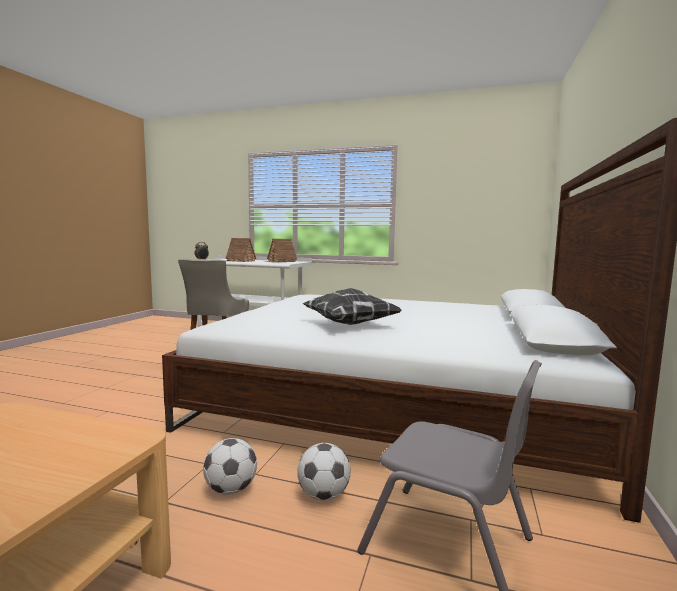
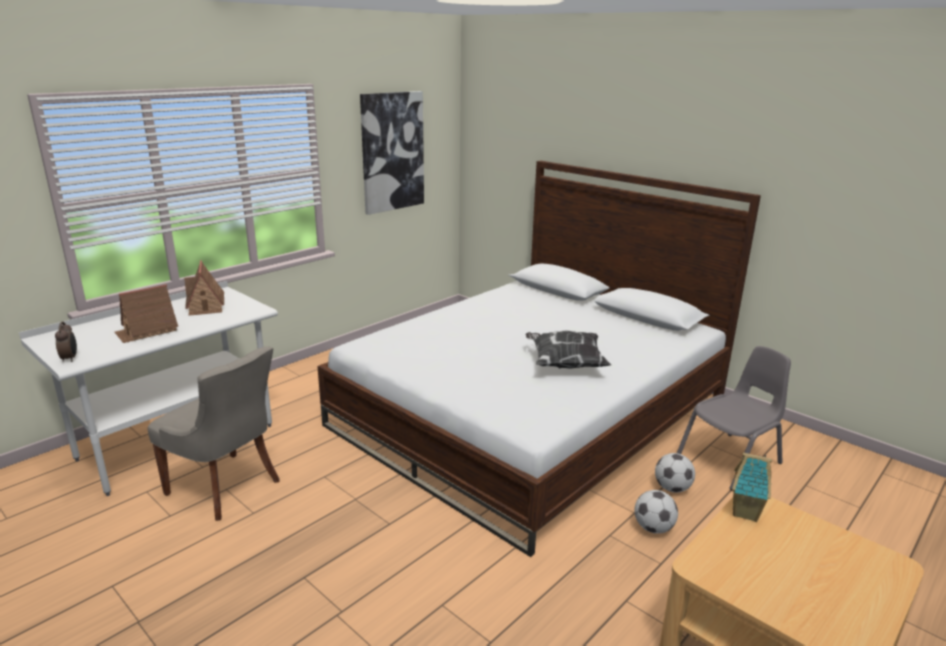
camera: 65 degrees left, 15 degrees up
(100, 434) = (746, 513): none -> toy house
(465, 196) = (392, 152): none -> picture

